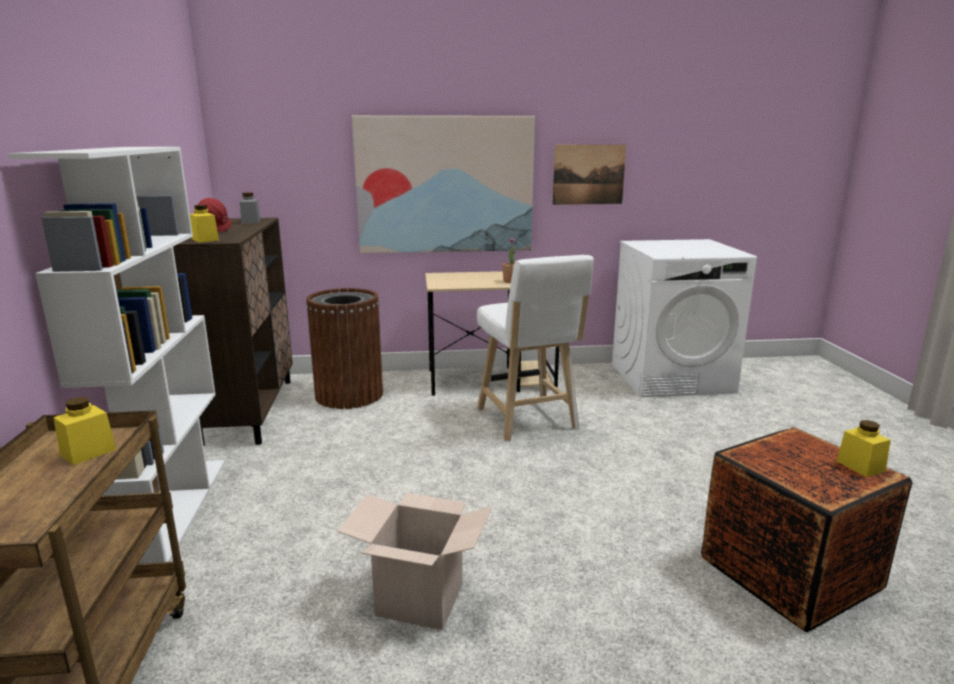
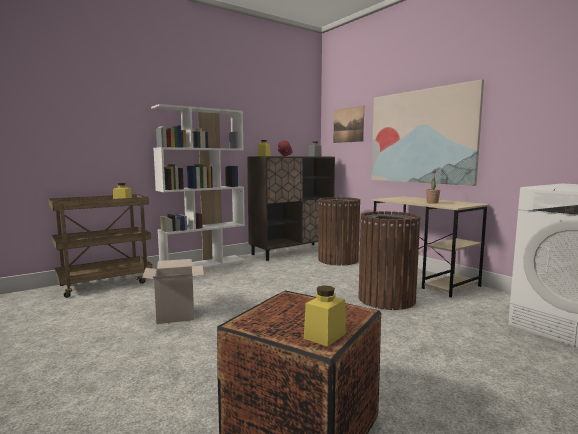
camera: 60 degrees right, 10 degrees down
(528, 421) = (386, 299): white stool -> brown trash can
(588, 174) = (531, 122): picture -> picture (348, 125)

